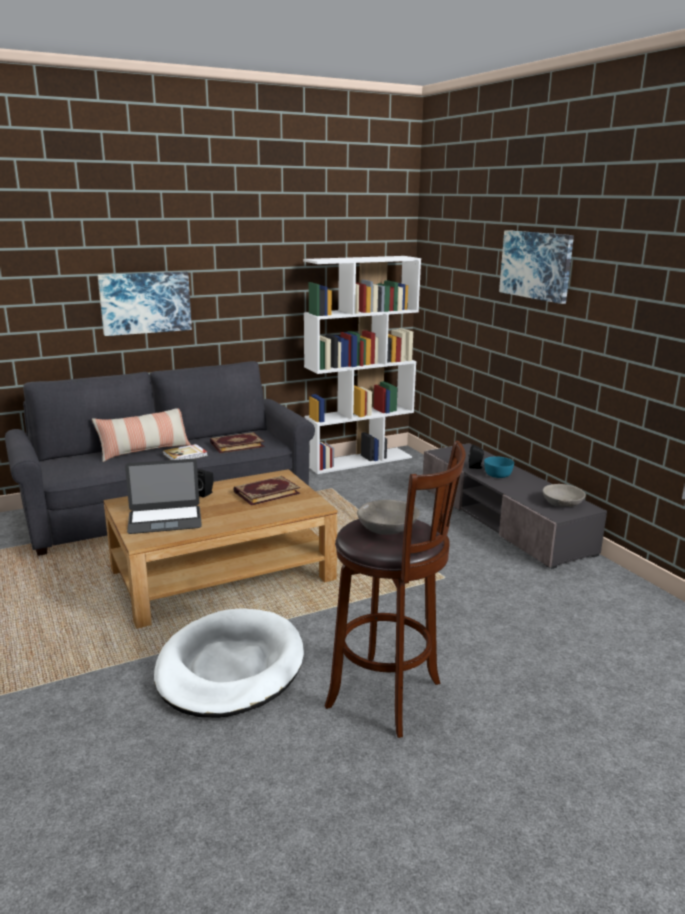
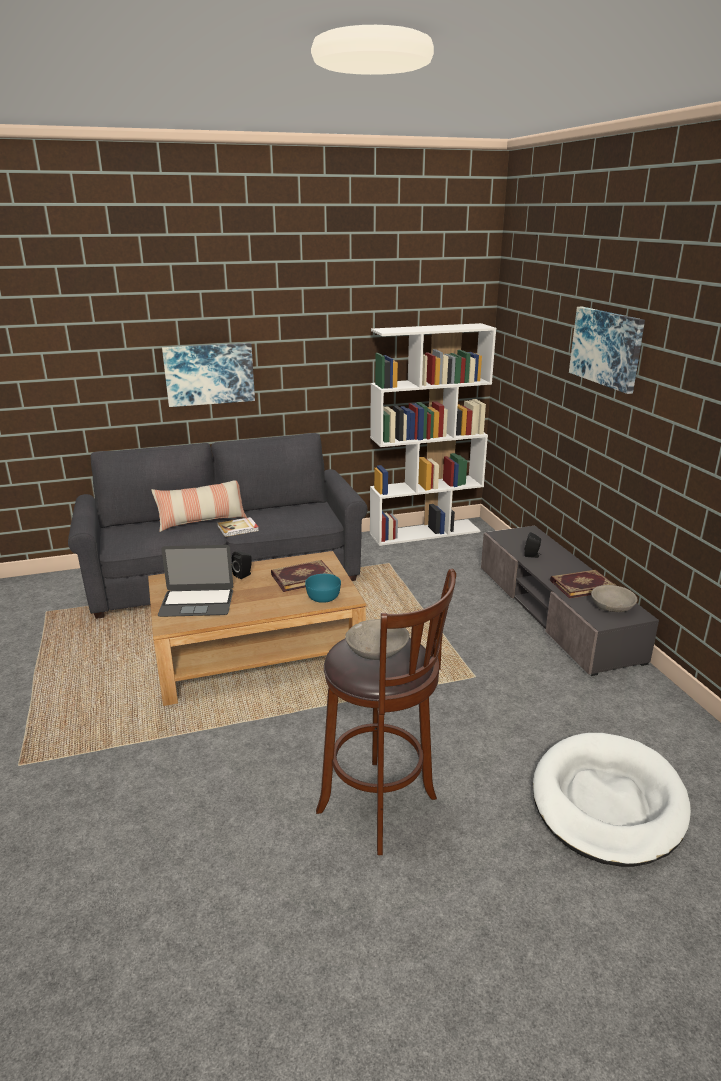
camera: 10 degrees right, 5 degrees up
(230, 667) = (238, 757): white dog bed -> white dog bed (607, 802)
(236, 444) = (291, 519): book -> book (581, 585)
(497, 475) = (552, 566): turquoise bowl -> turquoise bowl (322, 597)

